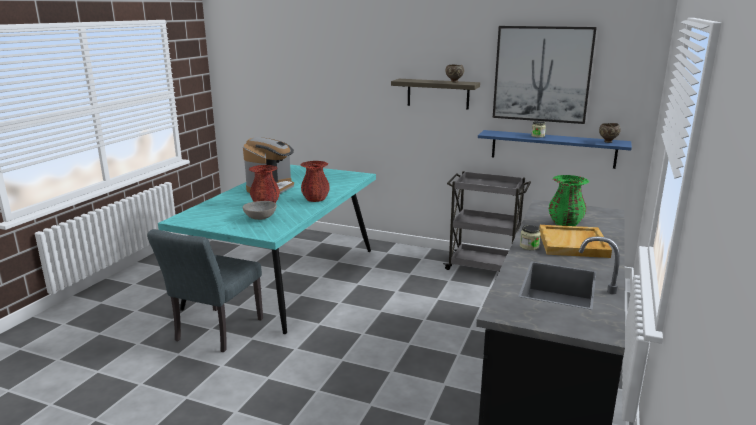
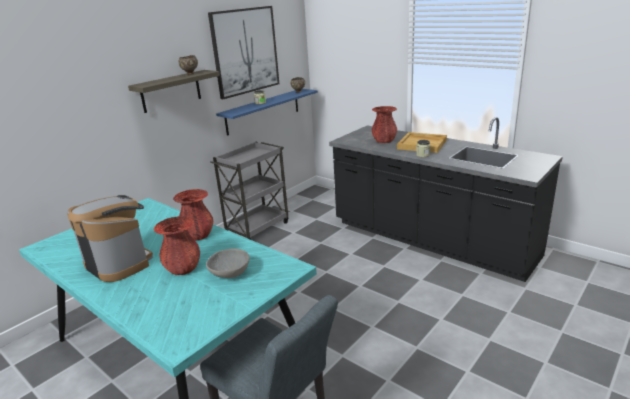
camera: 70 degrees left, 5 degrees up
(565, 223) = (384, 141): green vase -> red vase

